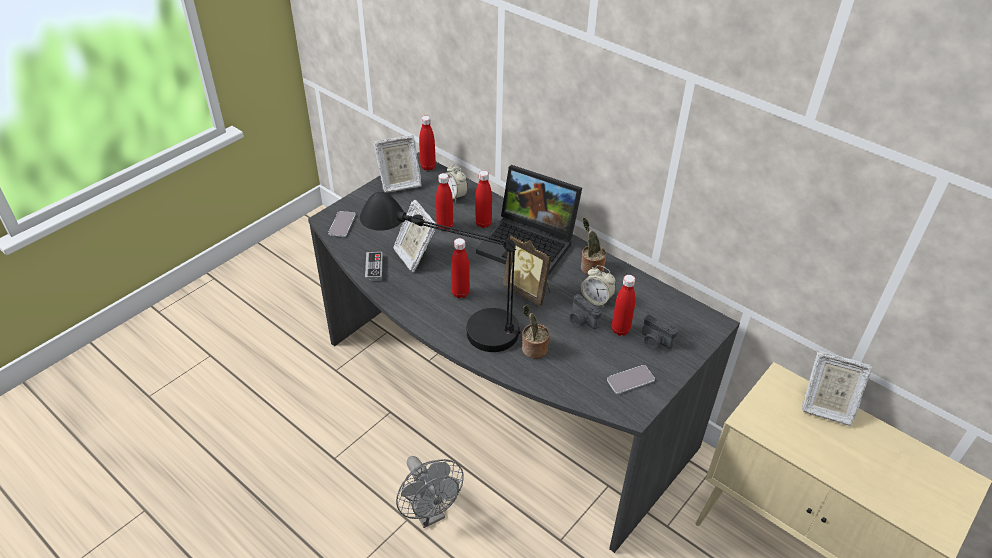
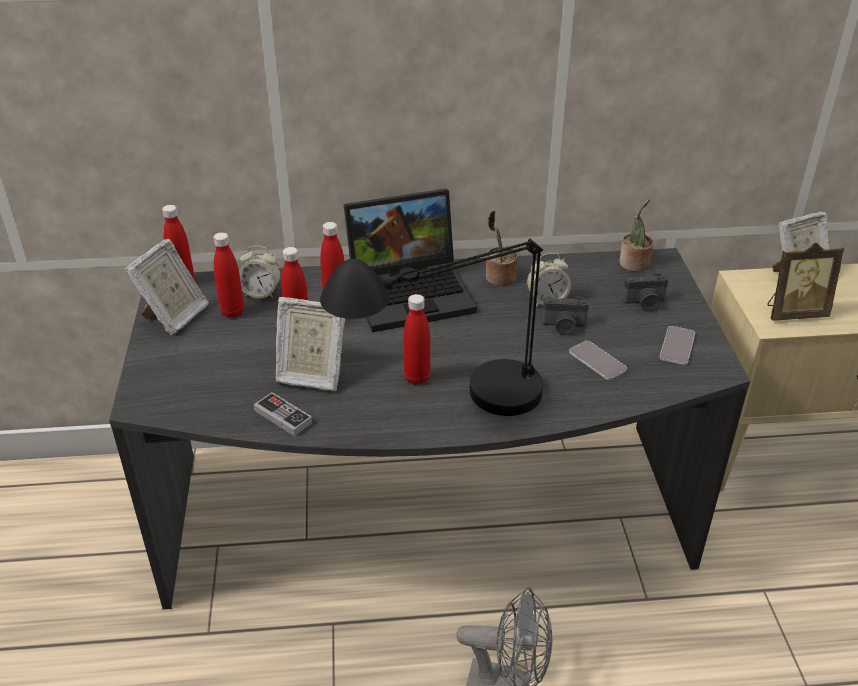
camera: 45 degrees left, 5 degrees down
(342, 224) = (169, 398): phone -> phone (597, 361)
(528, 291) = (478, 333): picture frame -> picture frame (794, 313)
(533, 350) = (564, 380): potted plant -> potted plant (634, 264)
(620, 330) = (605, 312): red bottle -> red bottle (232, 312)

